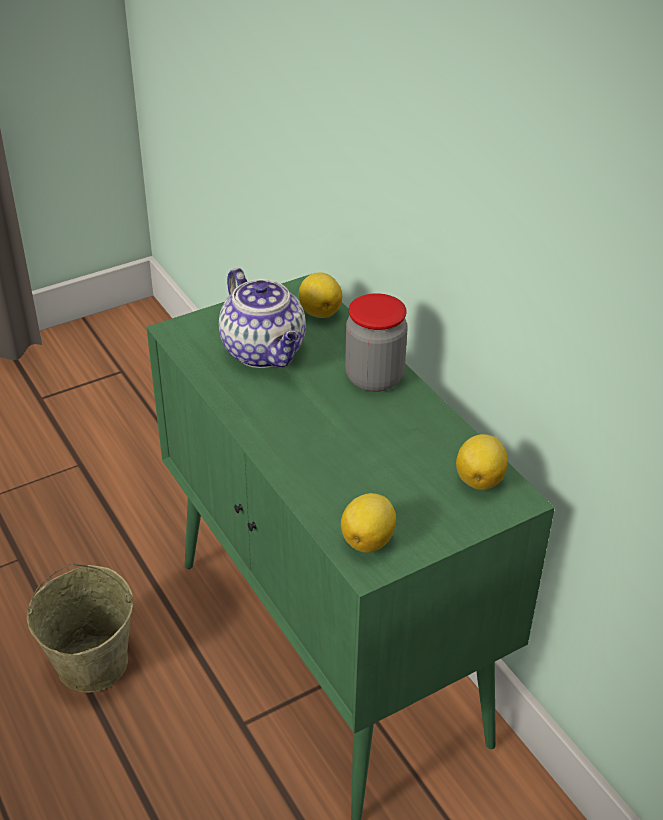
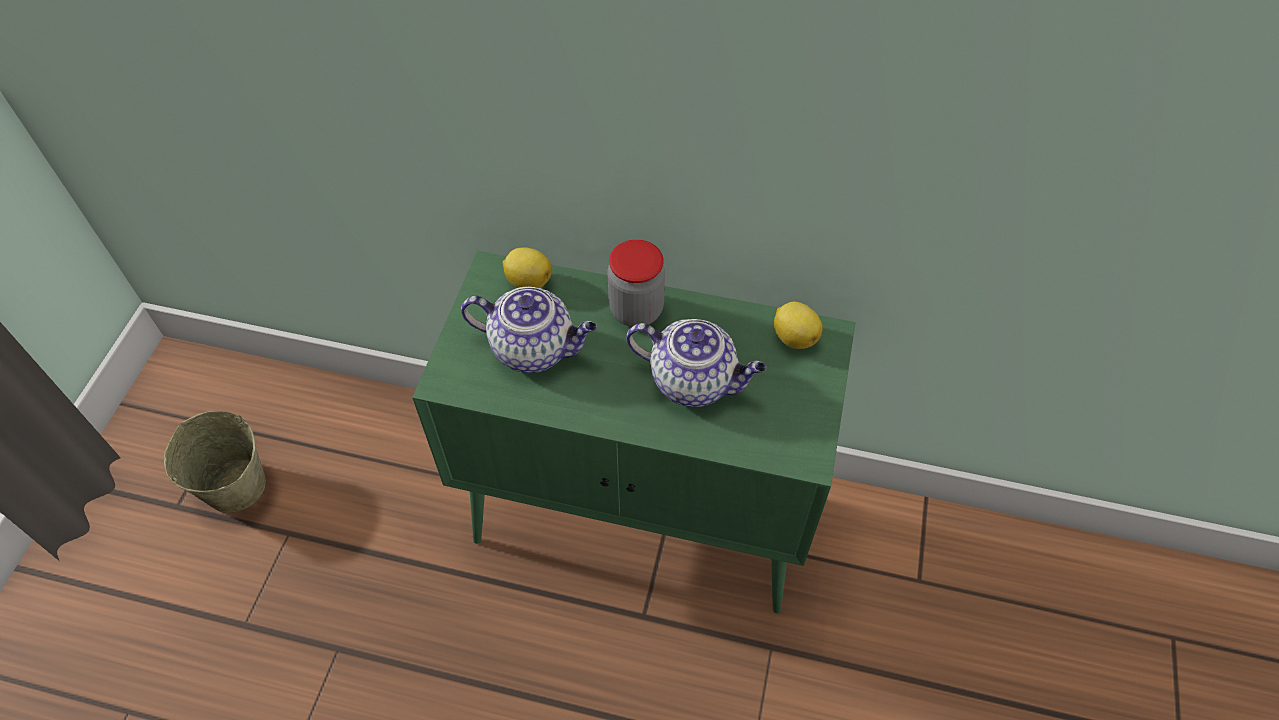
camera: 45 degrees left, 15 degrees up
(93, 662) = (494, 671): beige bucket -> beige bucket (235, 485)
(352, 450) = (694, 381): none -> teapot
(369, 540) = (787, 440): lemon -> none

